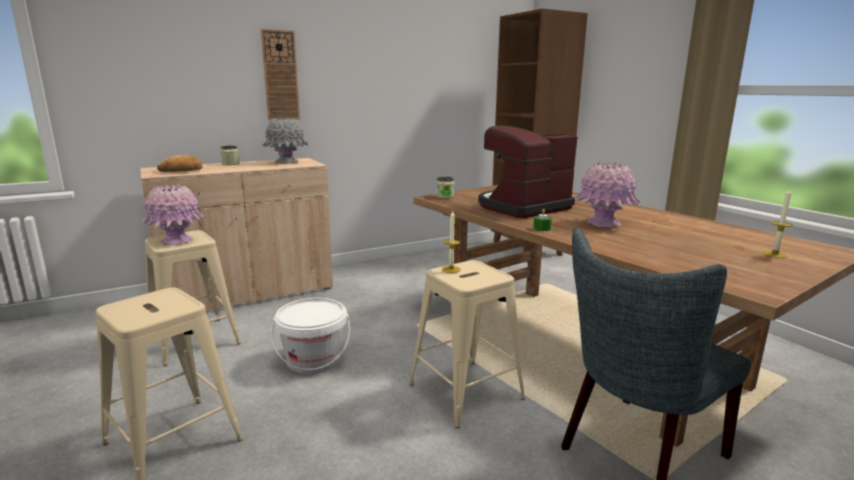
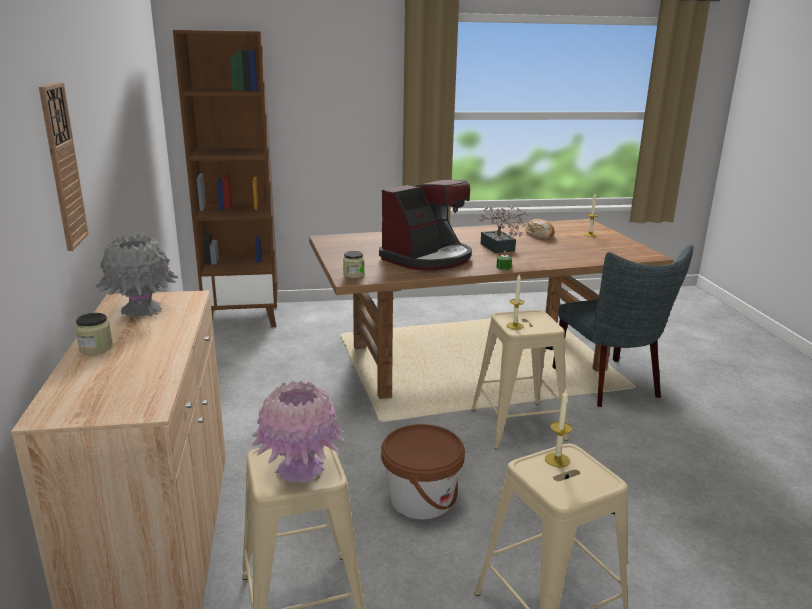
camera: 70 degrees left, 5 degrees up
(173, 301) = (557, 460): none -> candle
(181, 171) = (130, 387): bread -> bread (540, 235)
(314, 360) = (421, 499): white bucket -> brown bucket
(522, 207) = (427, 258): coffee machine -> coffee machine turned 120 degrees counterclockwise
(603, 223) = (499, 249): pink vase -> potted plant

